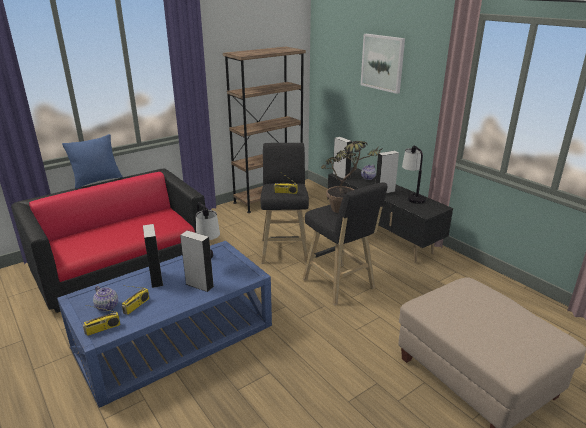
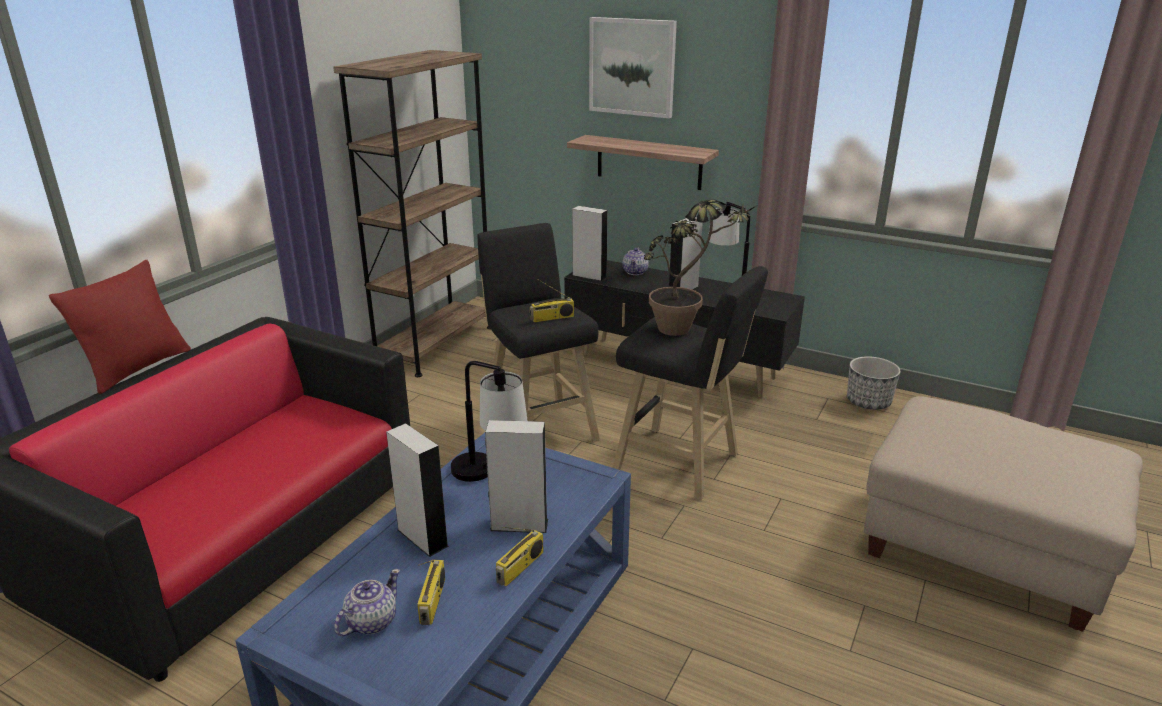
camera: 25 degrees left, 0 degrees up
(97, 181) = (137, 368): blue pillow -> red pillow
(102, 329) = (408, 670): radio -> radio (520, 568)
(107, 306) = (370, 622): teapot -> teapot turned 75 degrees counterclockwise
(387, 117) = (649, 162): none -> shelf
(480, 280) = (868, 402): none -> planter

